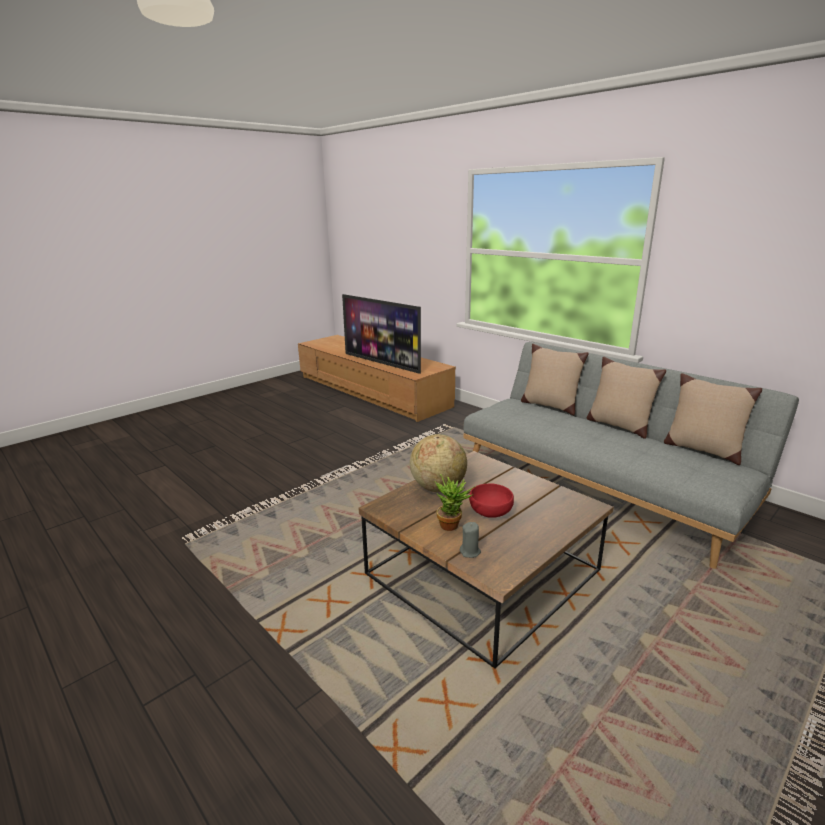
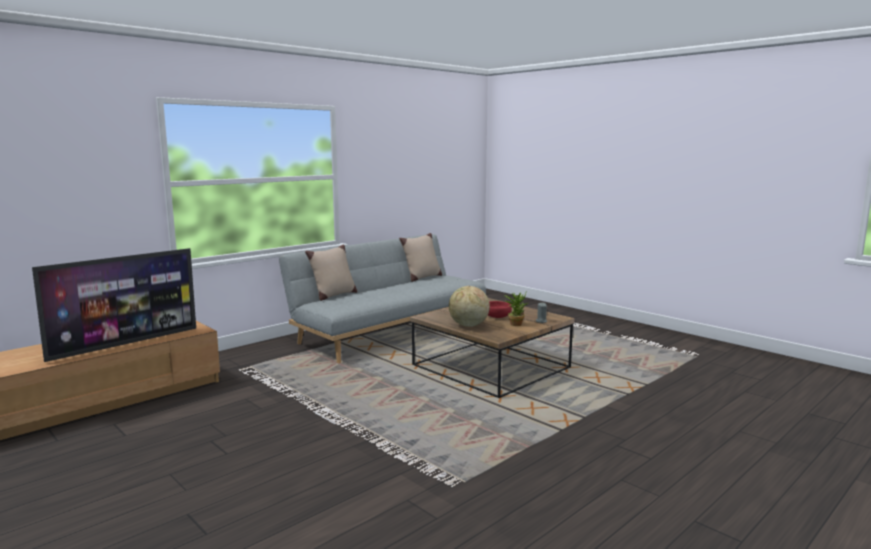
camera: 90 degrees left, 10 degrees down
(618, 425) = (380, 286): beige pillow -> none

